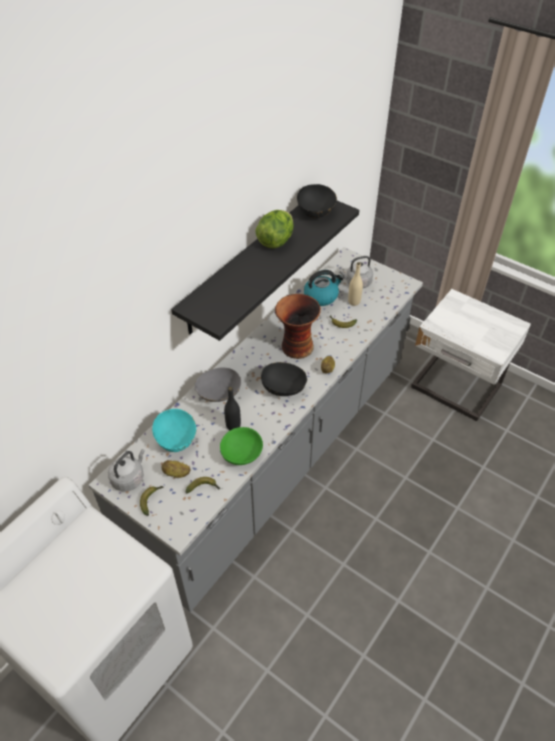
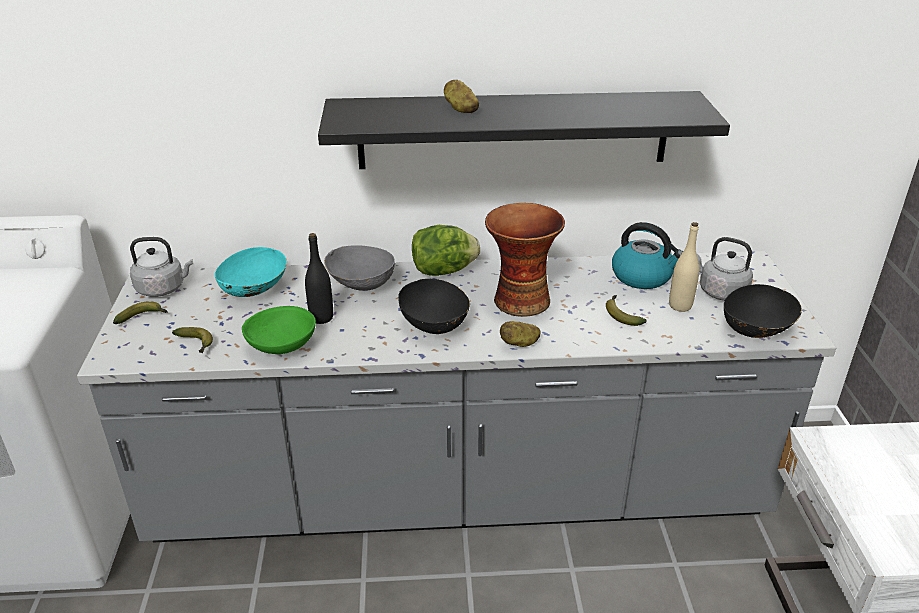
camera: 50 degrees right, 15 degrees down
(176, 473) = (200, 315): potato -> potato (460, 109)
(275, 241) = (550, 103): lettuce -> lettuce (443, 271)
(316, 212) = (659, 104): black bowl -> black bowl (756, 330)

